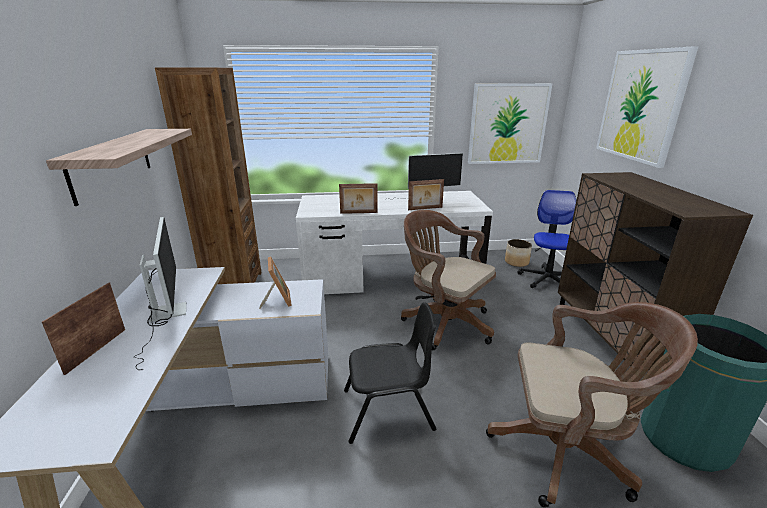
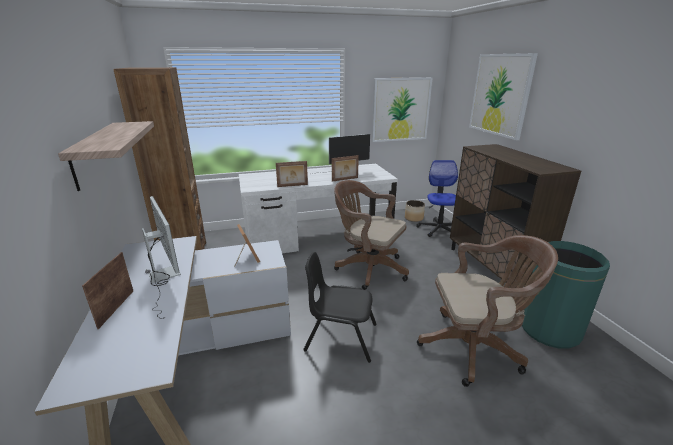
camera: 10 degrees left, 0 degrees up
(388, 410) = (341, 337): black chair -> black chair turned 150 degrees counterclockwise

